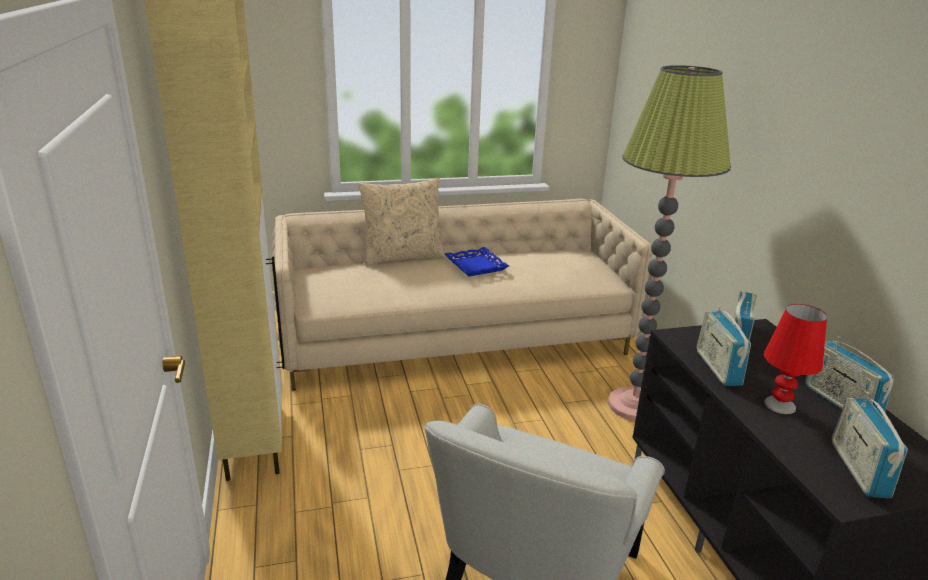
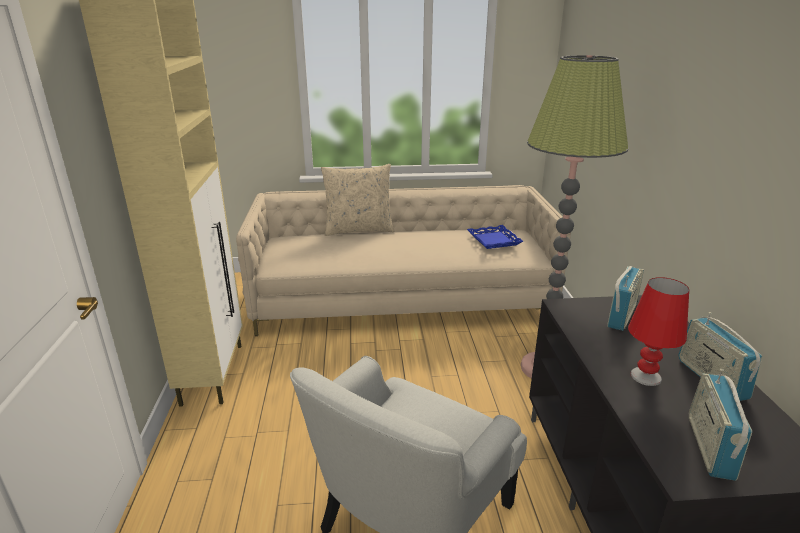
camera: 10 degrees right, 0 degrees up
(476, 266) = (417, 239): blue tray -> blue tray (494, 240)
(717, 368) = (594, 337): radio -> none

